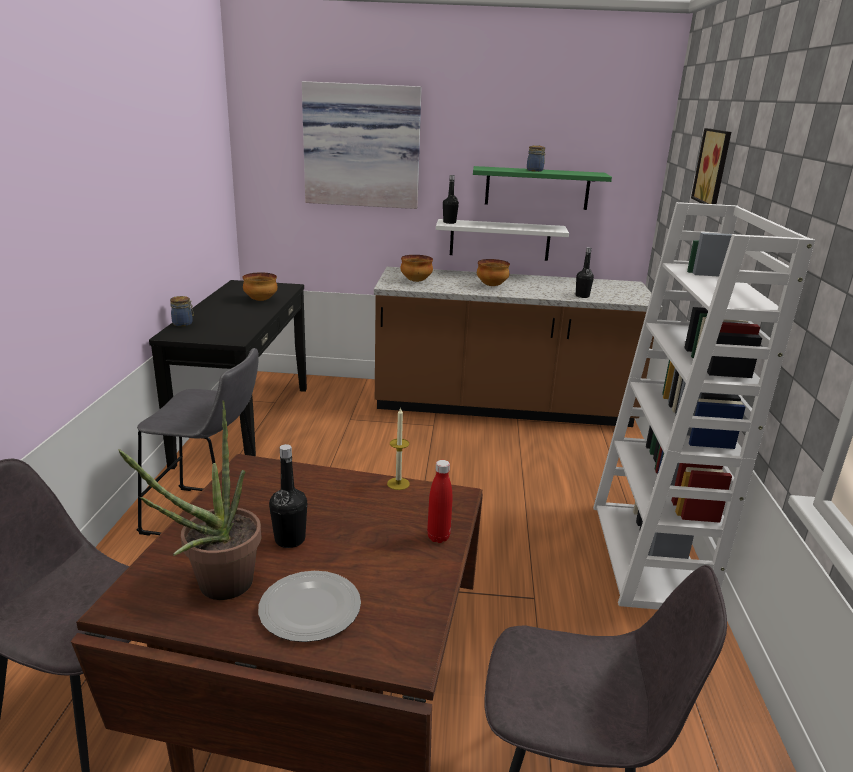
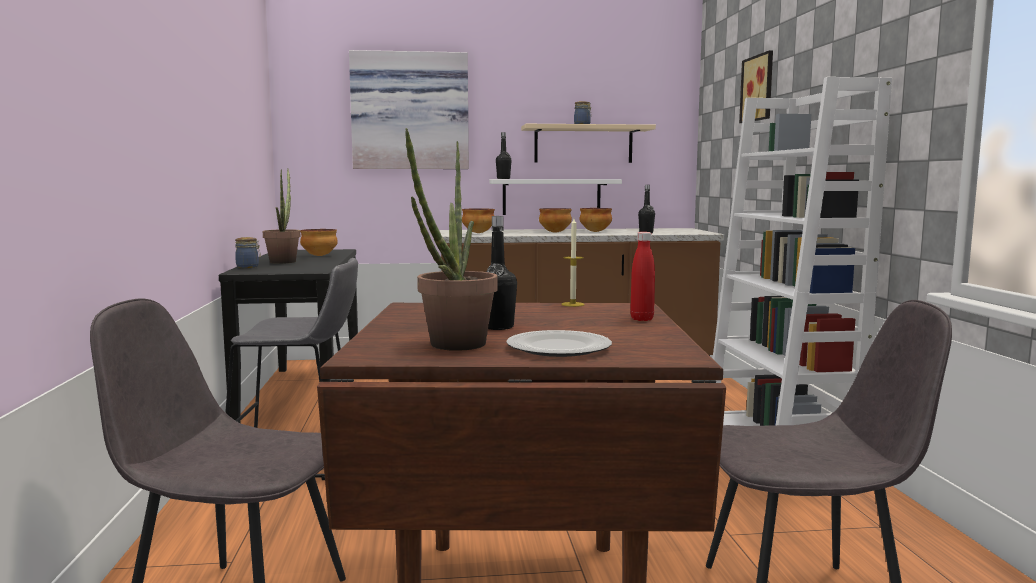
camera: 10 degrees left, 15 degrees down
(222, 312) = (284, 261): none -> potted plant
(533, 287) = (595, 231): none -> bowl
(537, 188) = (583, 144): green shelf -> beige shelf

